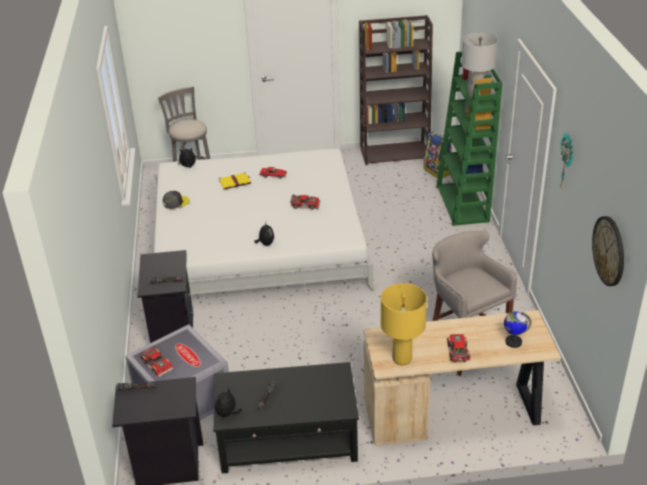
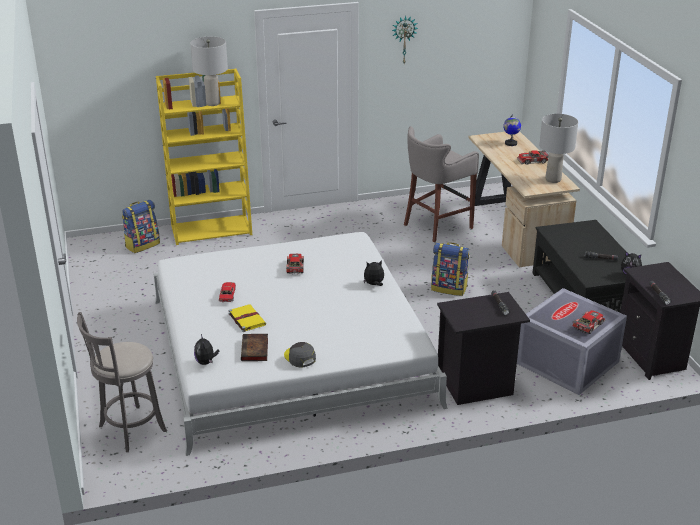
camera: 100 degrees left, 5 degrees down
(192, 184) = (255, 350): none -> book
(331, 339) = (449, 288): none -> backpack
(395, 153) = (94, 272): brown bookcase -> none
(402, 358) = (552, 179): yellow table lamp -> grey table lamp
(463, 204) = (212, 230): green bookcase -> yellow bookcase
(609, 251) = (492, 47): wall clock -> none

